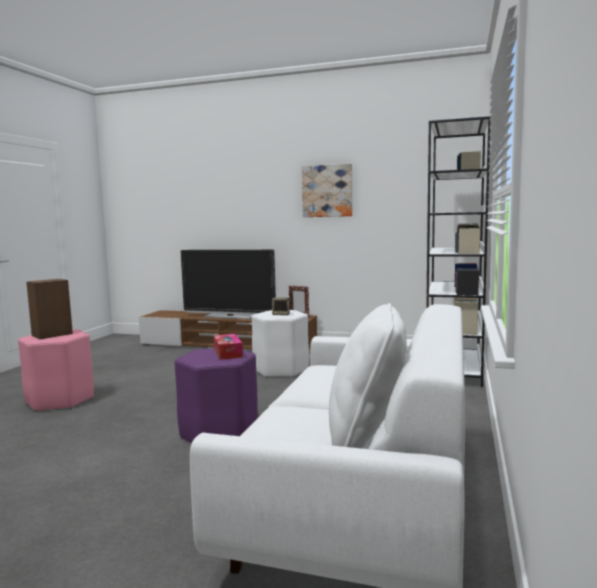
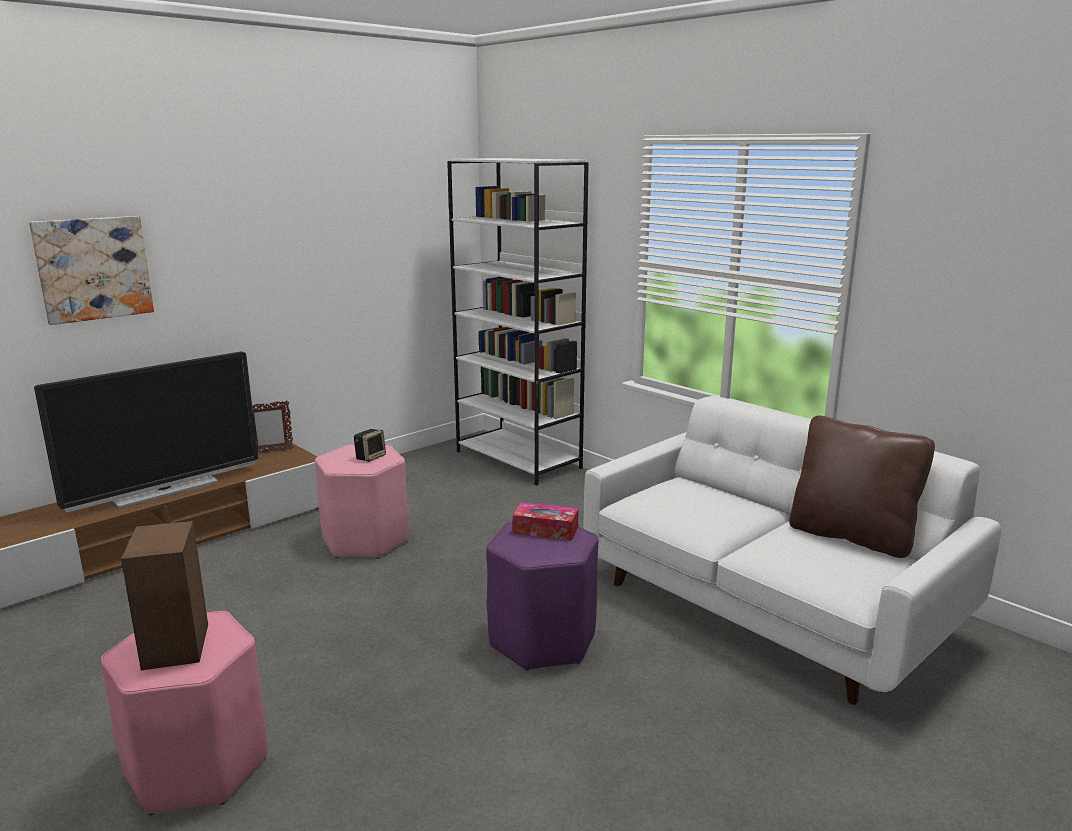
camera: 60 degrees left, 10 degrees up
(280, 370) = (365, 541): white stool -> pink stool
(327, 191) = (286, 237): picture -> picture (93, 268)
(367, 435) = (851, 536): white pillow -> brown pillow

